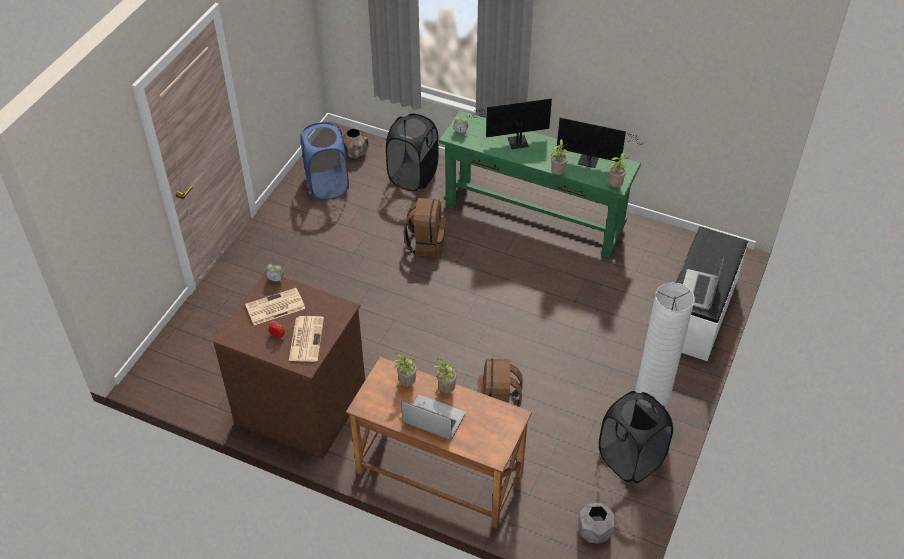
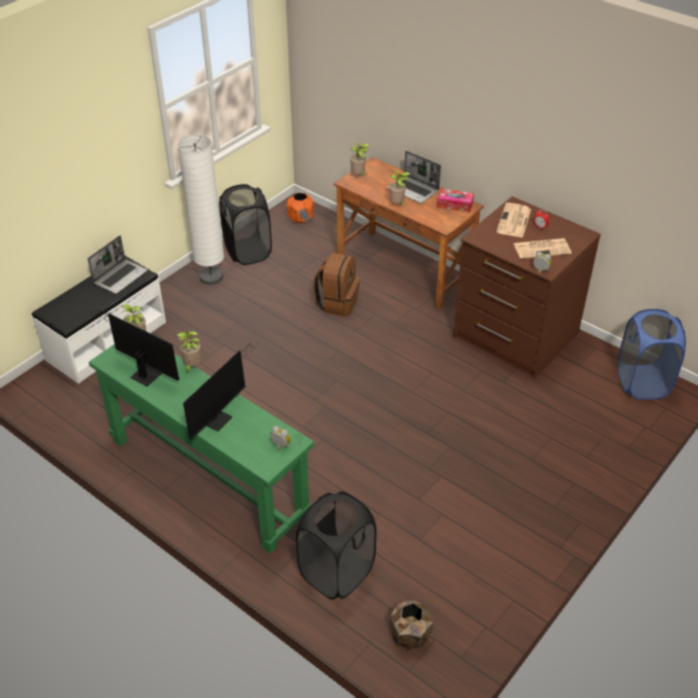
camera: 165 degrees left, 5 degrees down
(327, 185) = (459, 584): blue laundry basket -> blue laundry basket (642, 382)
(379, 404) = (455, 205): none -> tissue box
(406, 384) = (429, 213): potted plant -> potted plant (359, 176)
(426, 243) = (351, 469): brown backpack -> none
(514, 142) = (219, 417): monitor -> monitor turned 60 degrees counterclockwise
(594, 532) = (301, 219): grey planter -> orange planter

